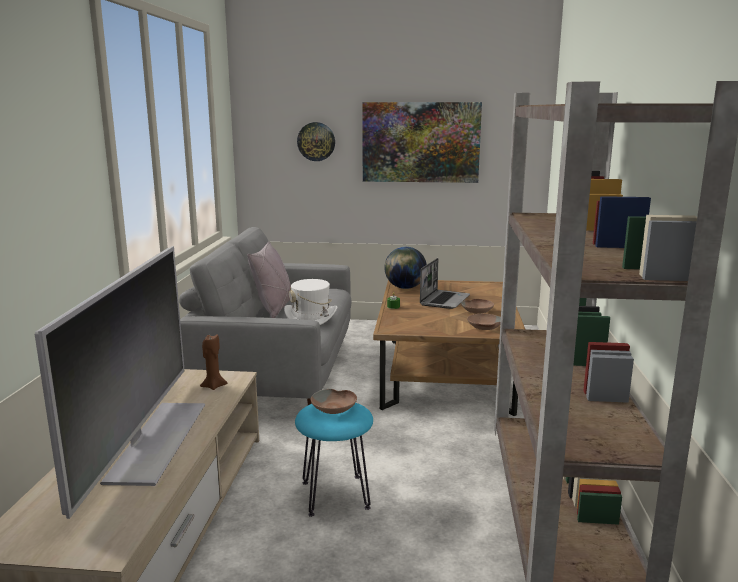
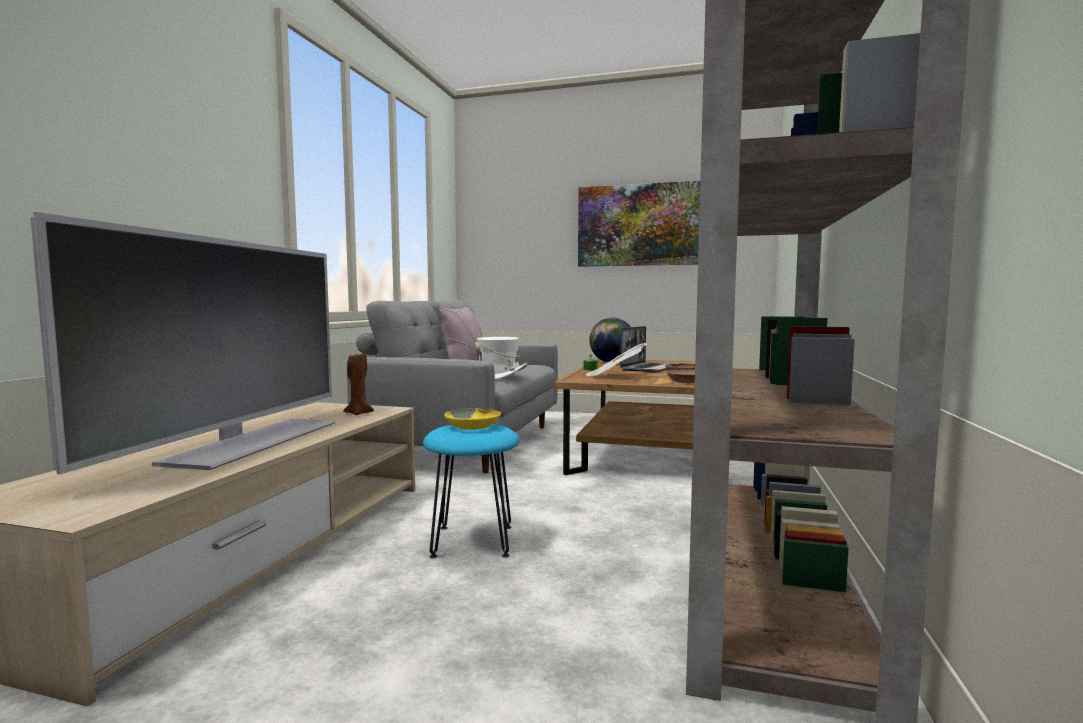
camera: 10 degrees right, 10 degrees down
(316, 141) = (533, 229): wall clock -> none
(334, 408) = (473, 426): brown bowl -> yellow bowl
(420, 320) = (615, 376): none -> newspaper

